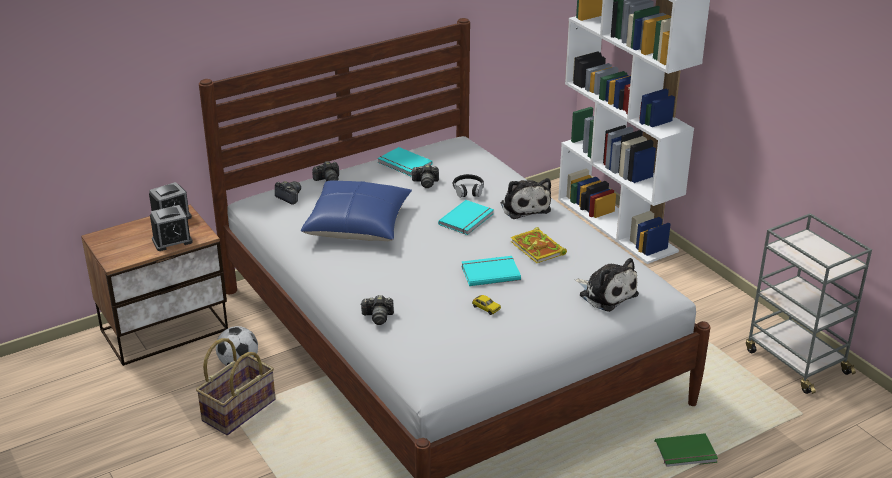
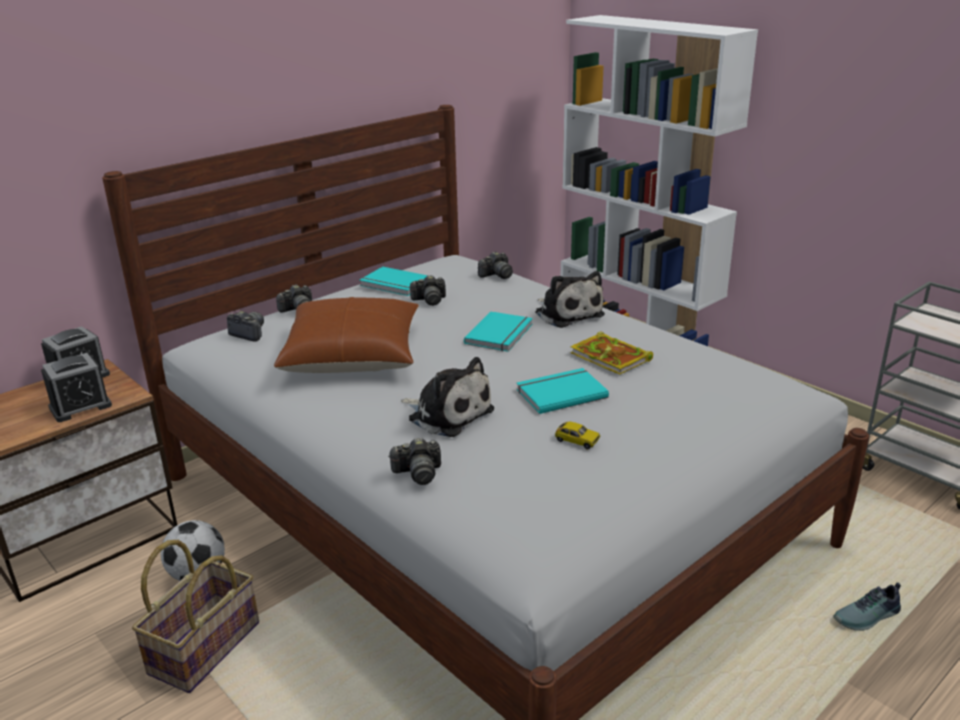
camera: 10 degrees left, 5 degrees down
(358, 224) = (353, 355): blue pillow -> brown pillow
(468, 190) = (488, 303): black headphones -> none
(485, 164) = (497, 275): none -> camera
(606, 294) = (733, 402): plush toy -> plush toy (447, 414)
(686, 454) = (868, 617): green book -> shoe

